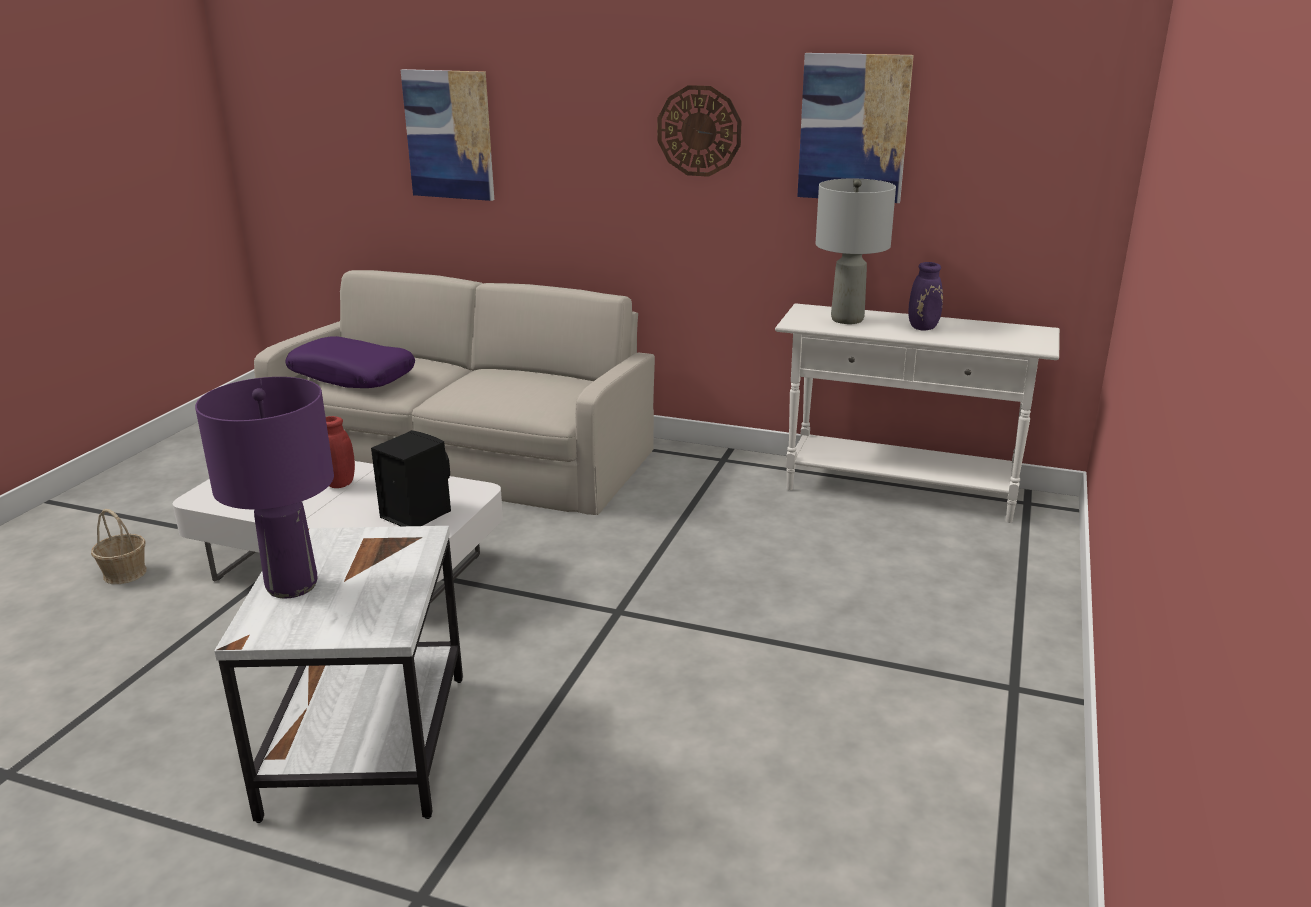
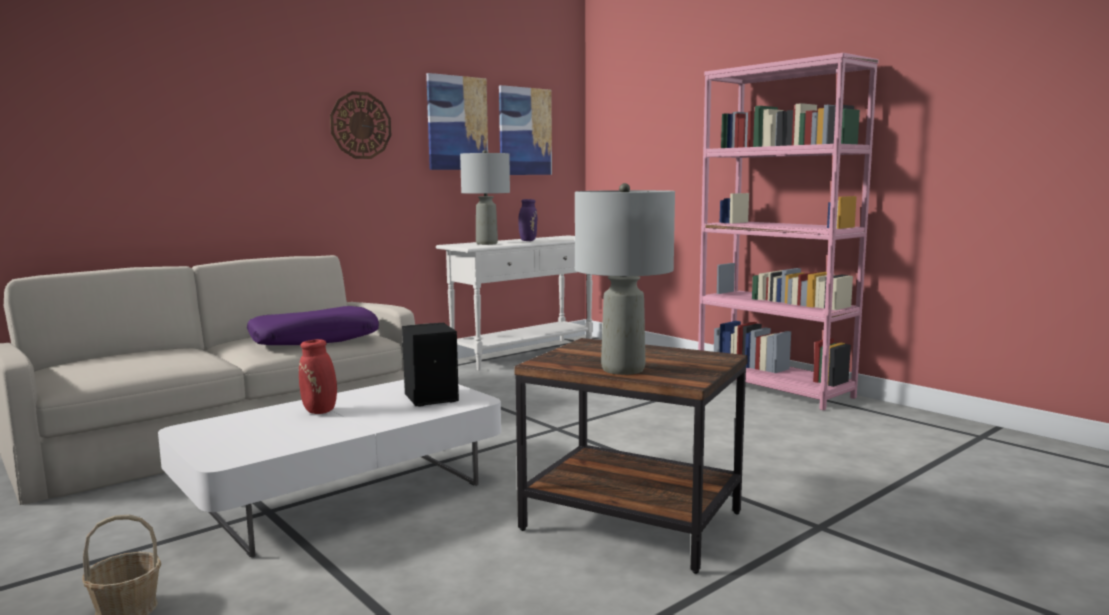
camera: 60 degrees left, 15 degrees down
(291, 586) = (622, 369): purple table lamp -> grey table lamp
(353, 375) = (123, 367): purple pillow -> purple pillow (315, 339)
(370, 745) = (633, 521): white side table -> brown side table
(449, 135) = (122, 130): picture -> picture (525, 131)
(1007, 743) = (773, 388): none -> pink bookcase

